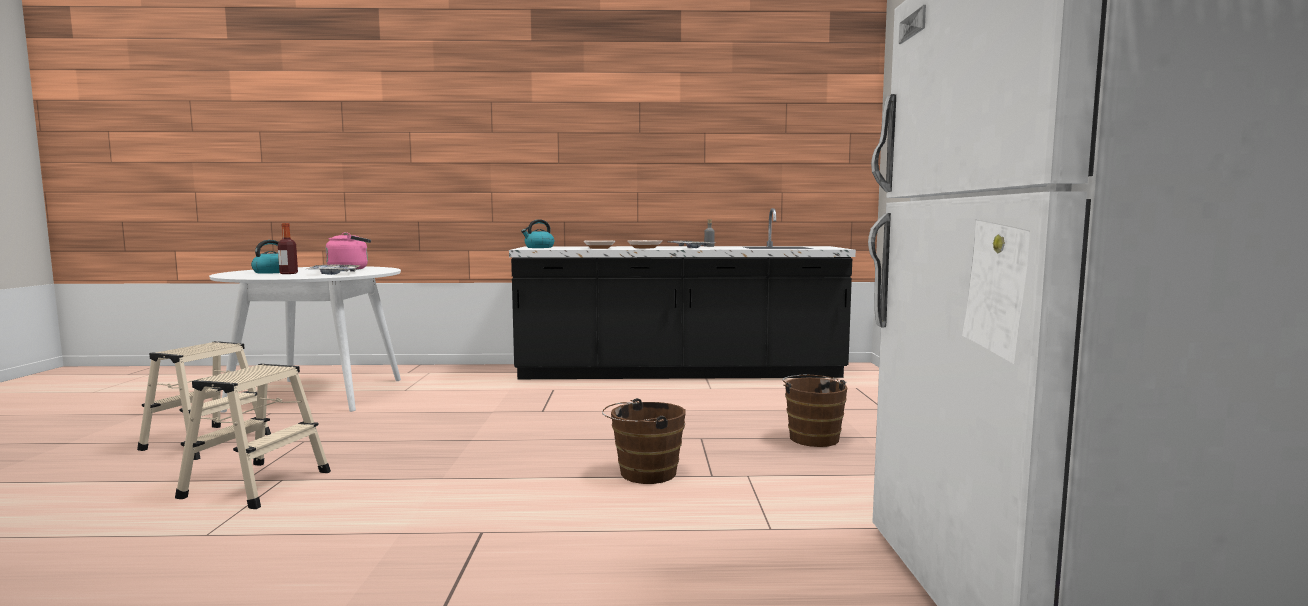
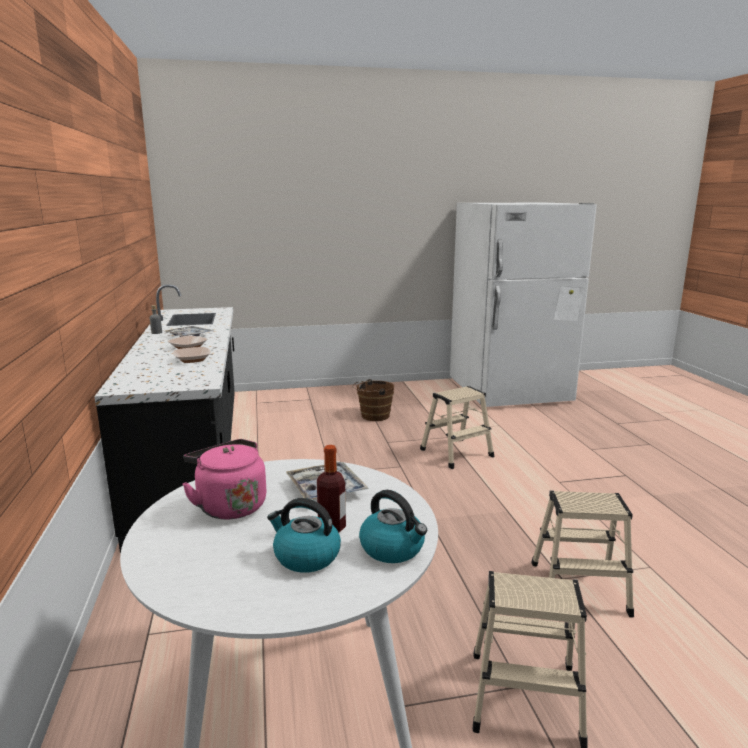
camera: 100 degrees left, 10 degrees up
(539, 247) = (159, 383): kettle -> kettle (393, 548)
(643, 473) = (456, 453): brown bucket -> beige step ladder

